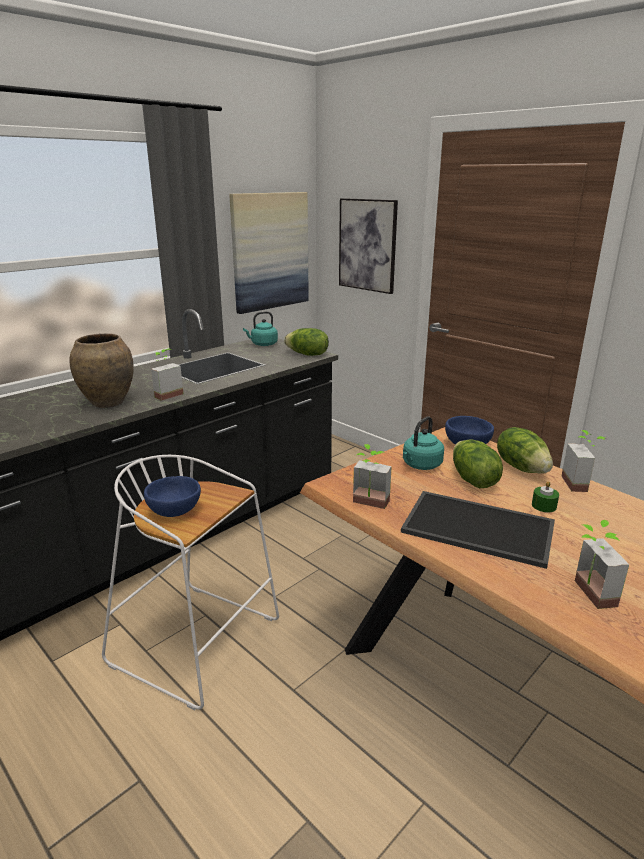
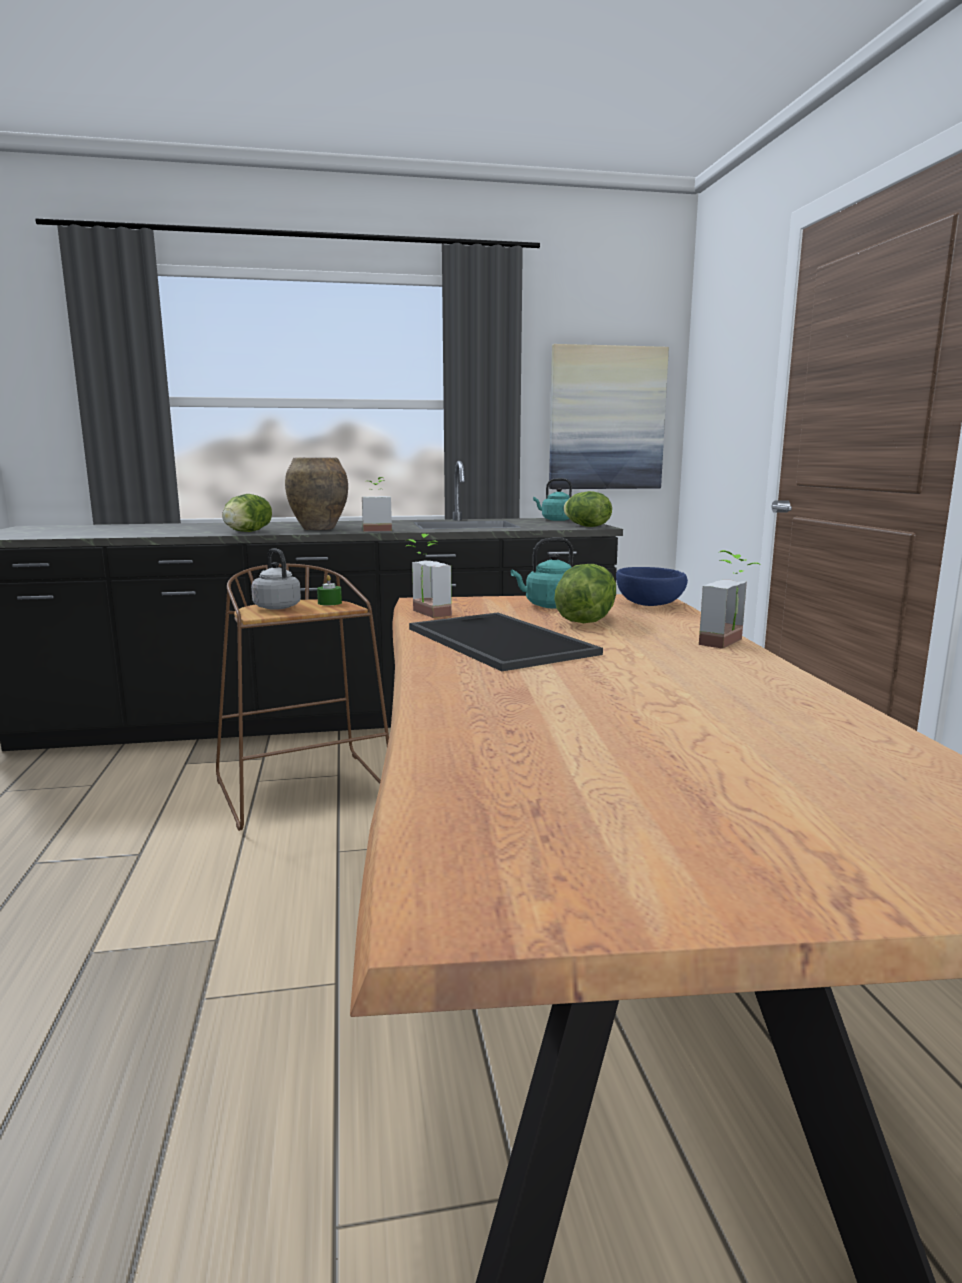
camera: 35 degrees right, 10 degrees down
(173, 511) = (276, 606): blue bowl -> grey kettle
(199, 642) = (306, 790): white stool -> brown stool
(367, 245) = (726, 405): picture -> none
(522, 467) = (678, 624): lettuce -> lettuce (248, 532)
(544, 506) = (626, 645): green candle -> green candle (329, 603)
(587, 594) = (500, 691): potted plant -> none

